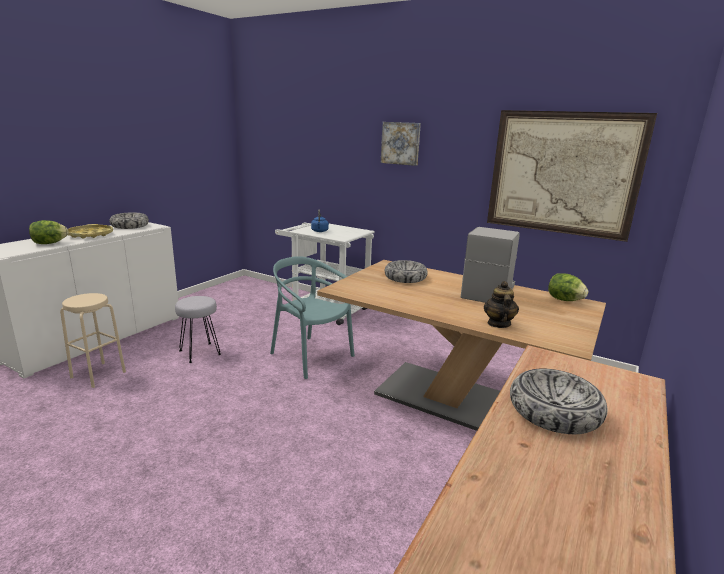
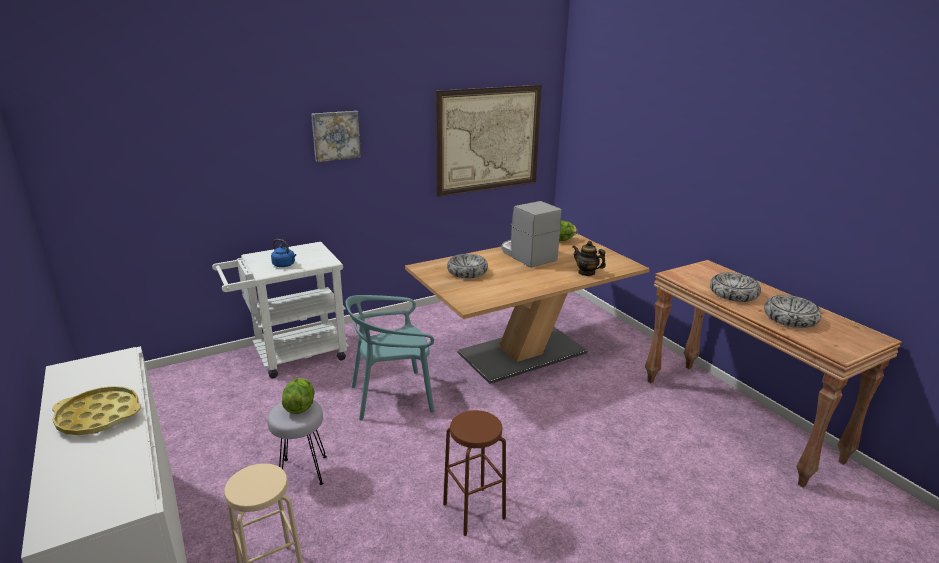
camera: 60 degrees left, 5 degrees up
(49, 243) = (109, 457): lettuce -> lettuce (300, 407)
(130, 226) = (84, 377): bowl -> bowl (790, 318)
(185, 435) = (474, 511): none -> brown stool

